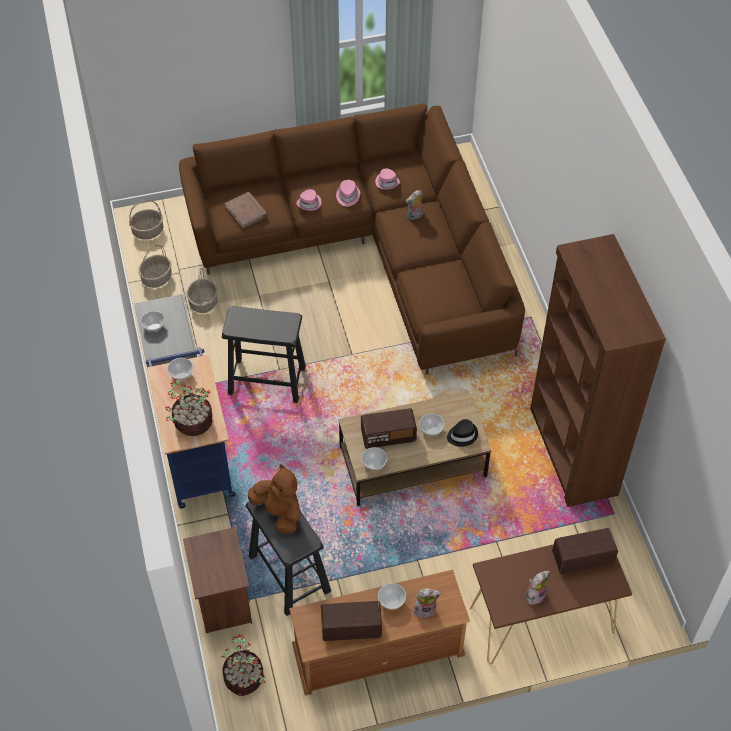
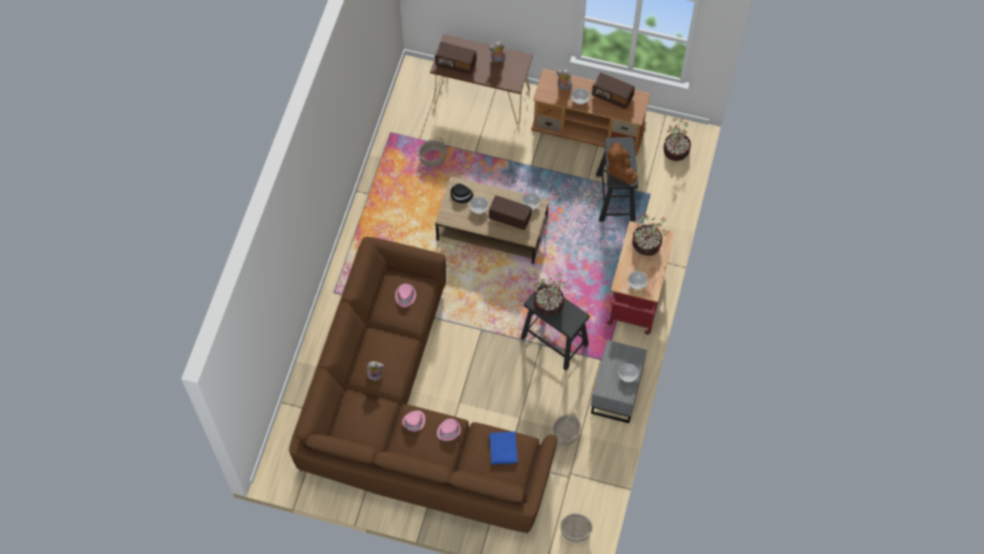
camera: 150 degrees left, 10 degrees up
(157, 278) = (590, 478): basket -> basket (432, 158)
(197, 459) = (635, 304): blue cart -> red cart
(222, 602) = (667, 200): brown nightstand -> none
(246, 211) = (503, 448): brown book -> blue book
(273, 325) = (549, 304): none -> potted plant
(387, 182) = (374, 418): pink hat -> pink hat (405, 296)
(572, 452) = (384, 182): brown bookcase -> none

